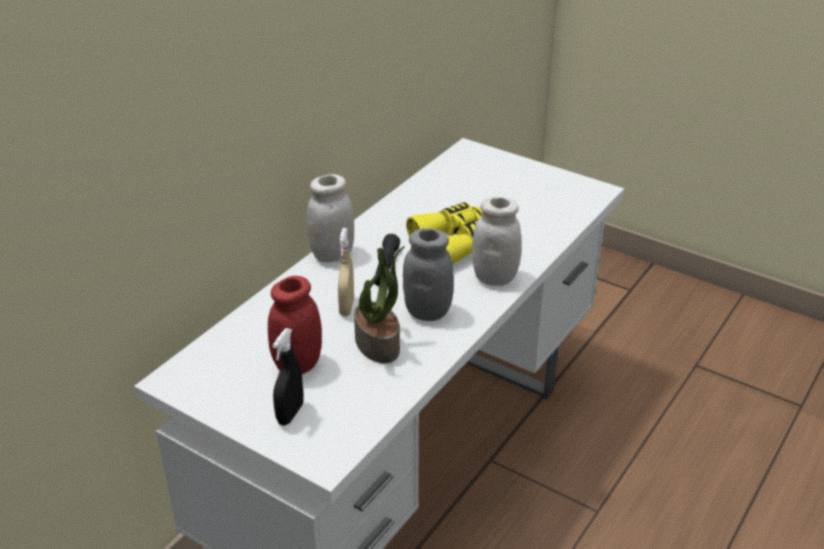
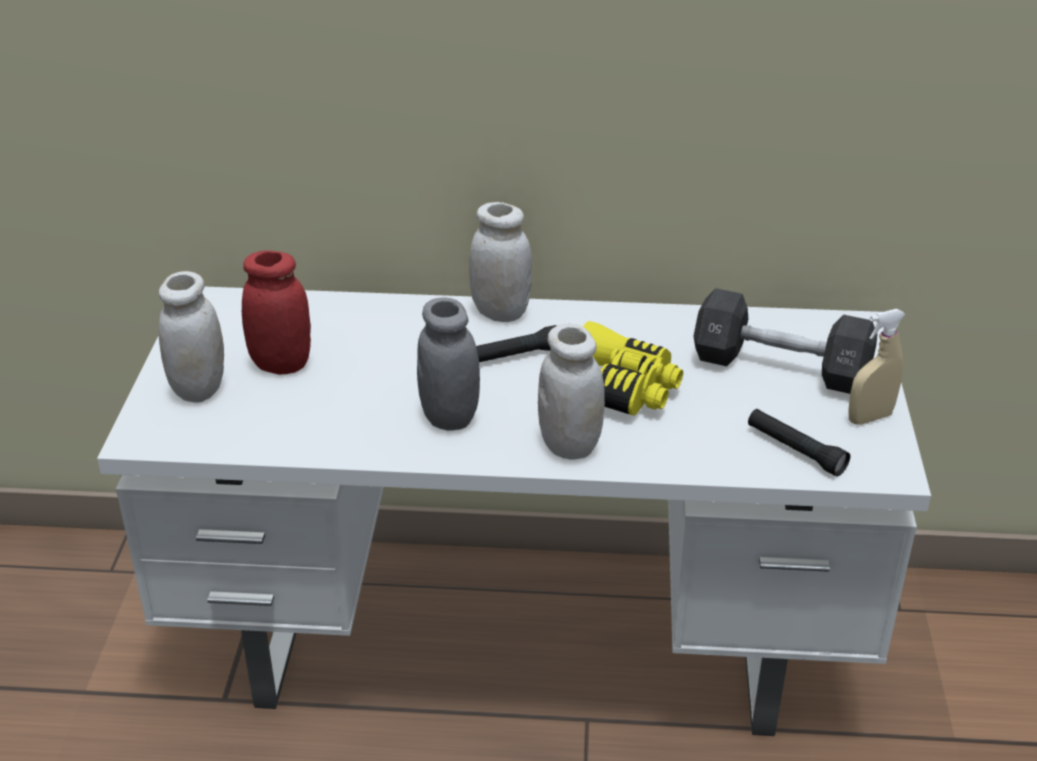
camera: 60 degrees right, 0 degrees up
(290, 414) = (199, 389): black spray bottle -> white jar
(346, 307) = (409, 357): beige spray bottle -> beige spray bottle (869, 418)
(378, 344) = (359, 403): potted plant -> none
(484, 185) = (780, 367): none -> black dumbbell
(560, 209) = (795, 450): none -> black flashlight

